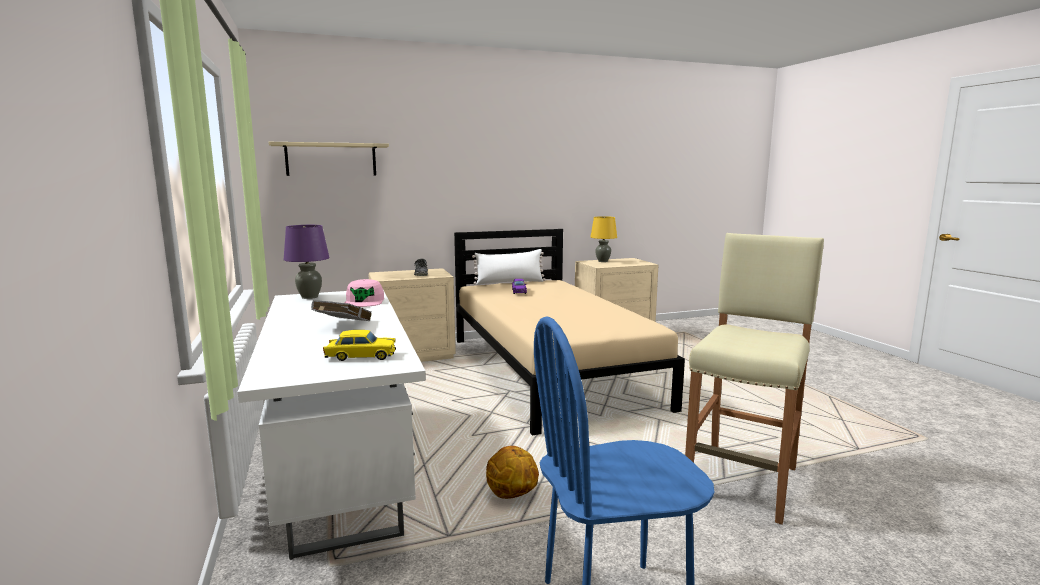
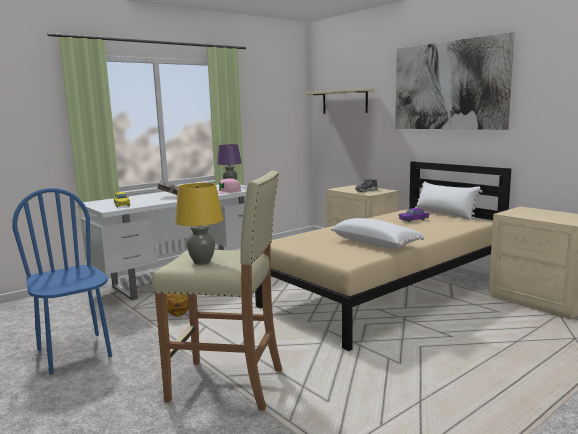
camera: 70 degrees right, 0 degrees up
(492, 149) = (449, 86): none -> picture
(597, 312) = (376, 244): none -> white pillow
(603, 261) = (541, 211): yellow table lamp -> yellow table lamp (202, 262)

